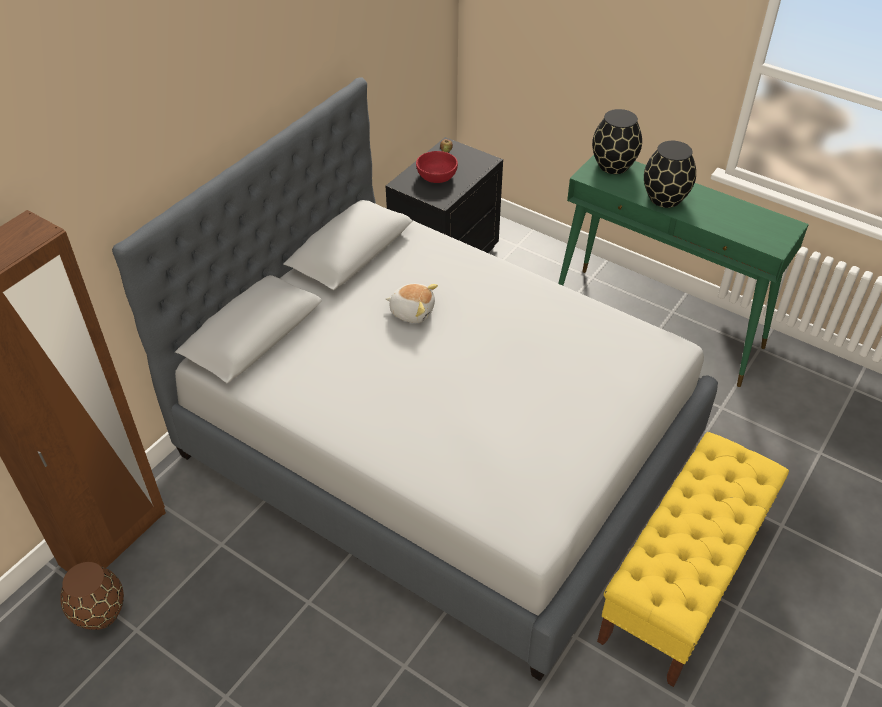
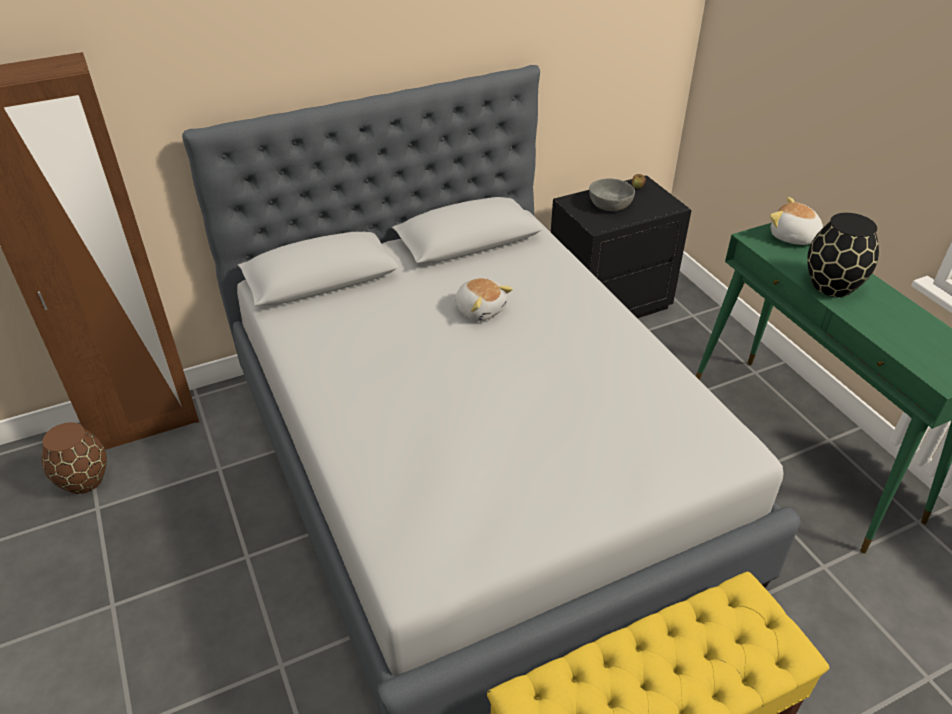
camera: 30 degrees right, 5 degrees down
(436, 176) = (610, 205): red bowl -> grey bowl
(614, 166) = (793, 237): black vase -> plush toy

